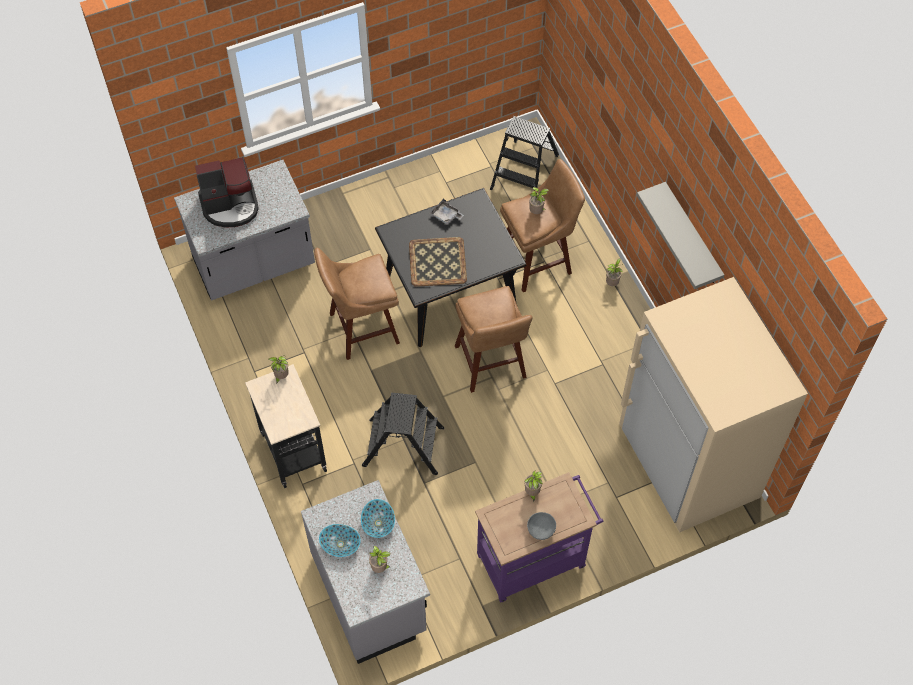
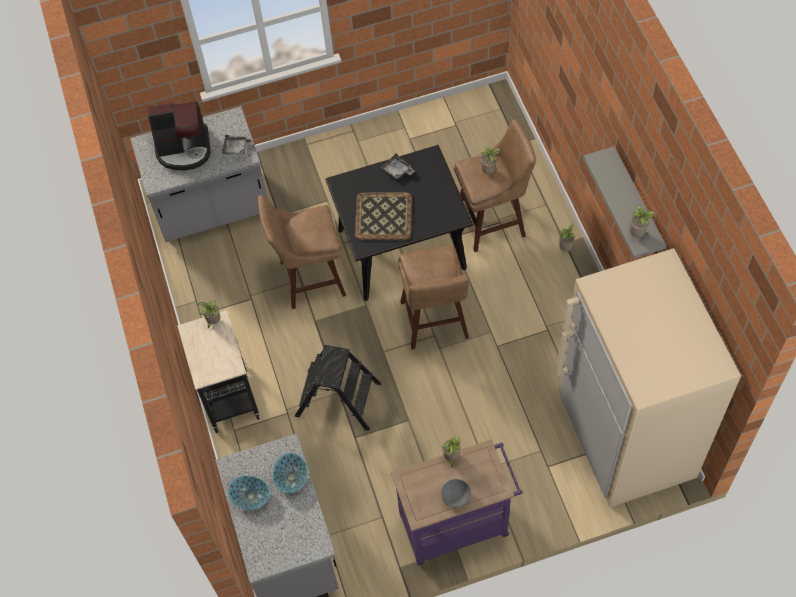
camera: 10 degrees right, 0 degrees up
(284, 202) = (237, 148): none -> grey tray
(380, 568) = (288, 524): potted plant -> potted plant (637, 234)
(524, 171) = (488, 132): black step ladder -> none

